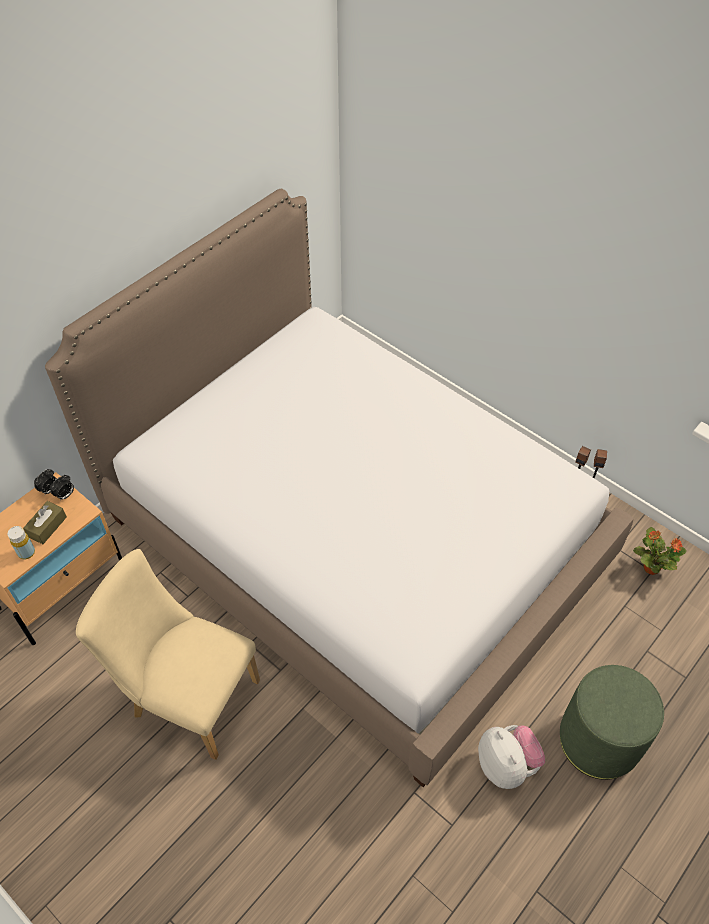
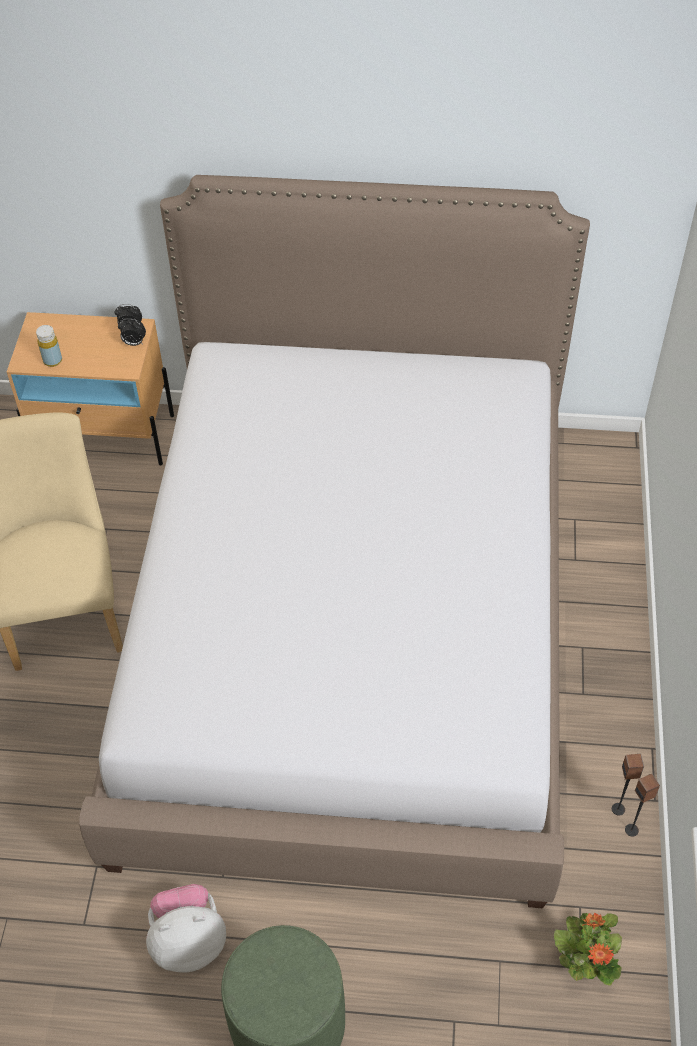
camera: 55 degrees right, 0 degrees up
(47, 527) = (90, 355): brown tissue box -> none
(506, 765) = (189, 941): plush toy -> plush toy turned 135 degrees counterclockwise

